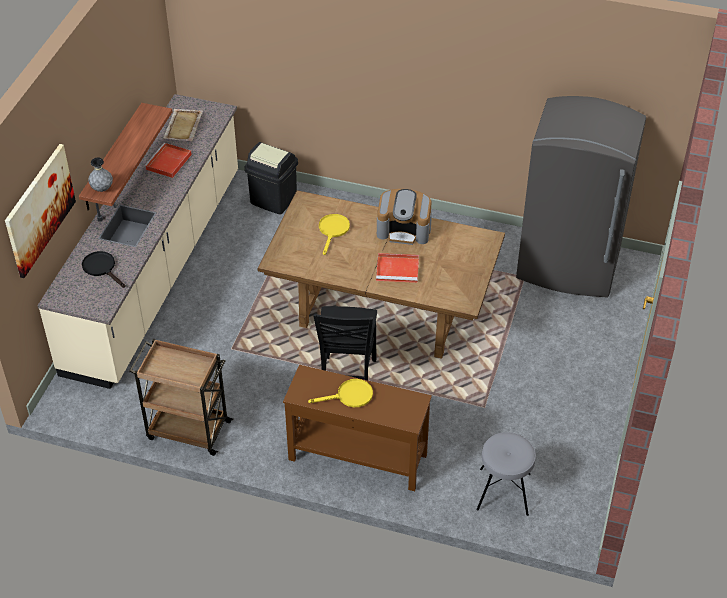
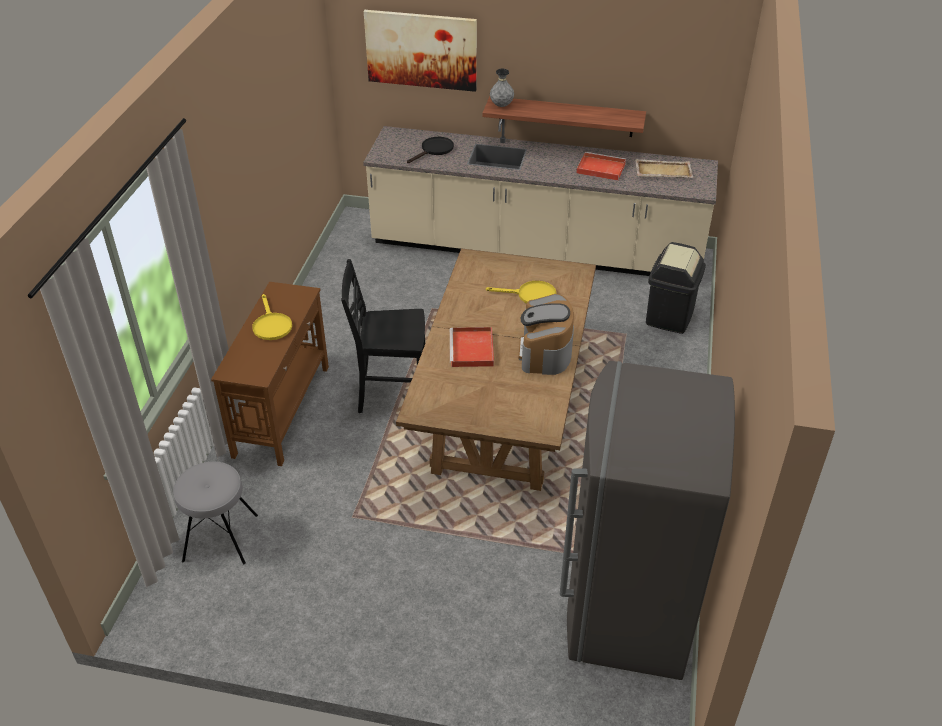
camera: 85 degrees right, 5 degrees down
(187, 430) = (324, 292): brown cart -> none

